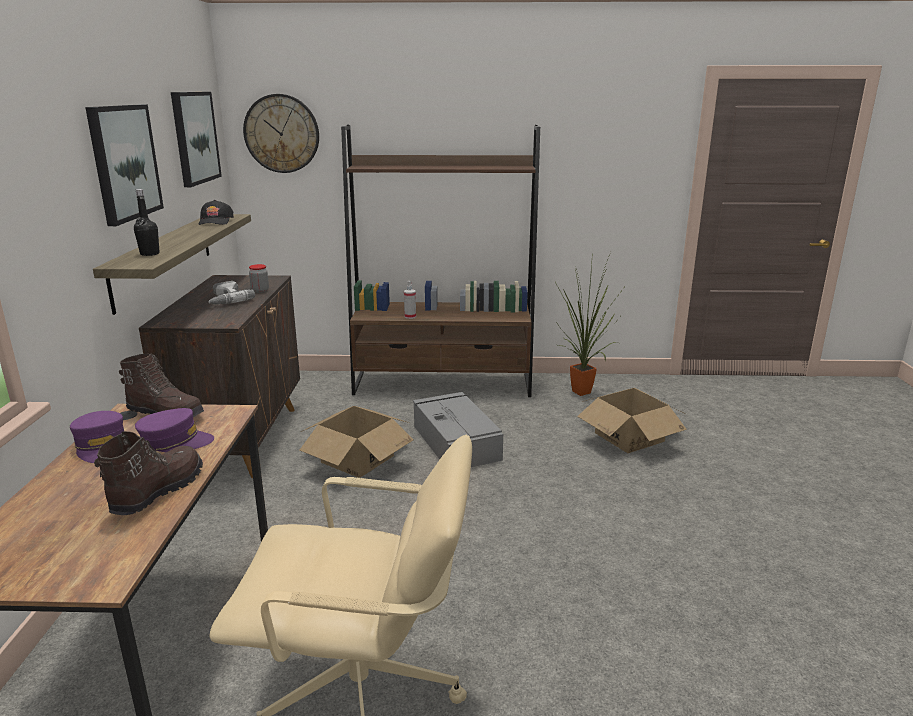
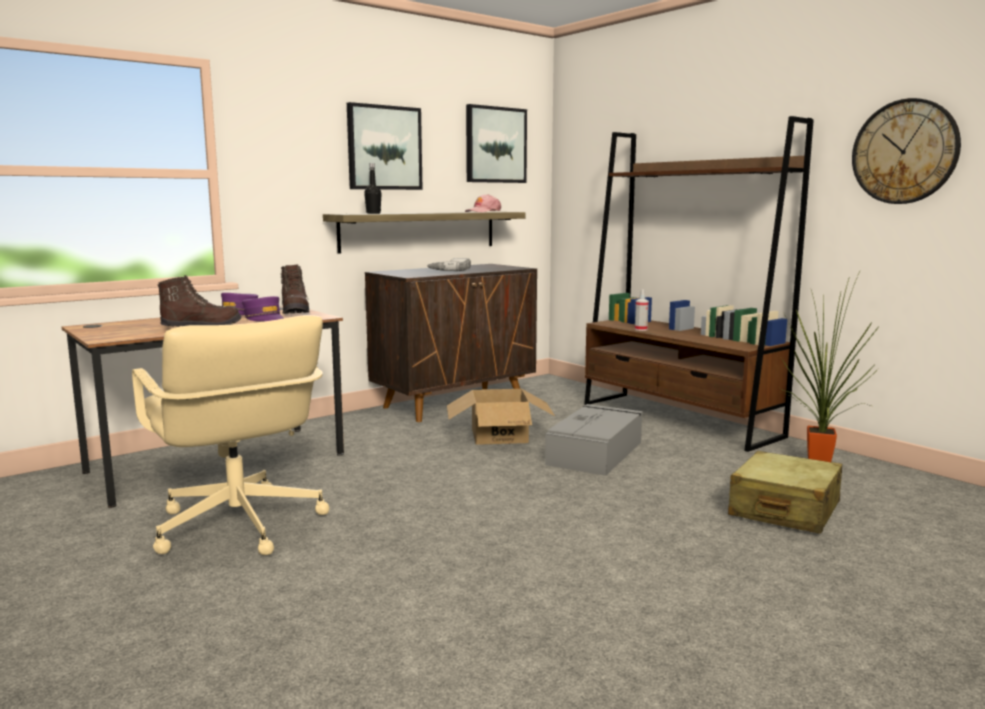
camera: 50 degrees right, 10 degrees down
(215, 221) = (483, 212): black cap -> pink cap
(260, 291) = (486, 270): jar -> none
(281, 133) = (588, 147): wall clock -> wall clock (904, 152)
(629, 437) = (784, 510): cardboard box -> beige suitcase

